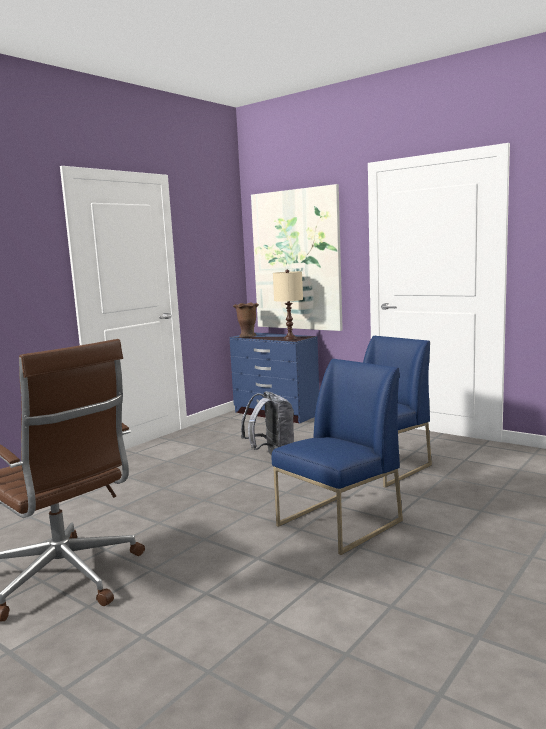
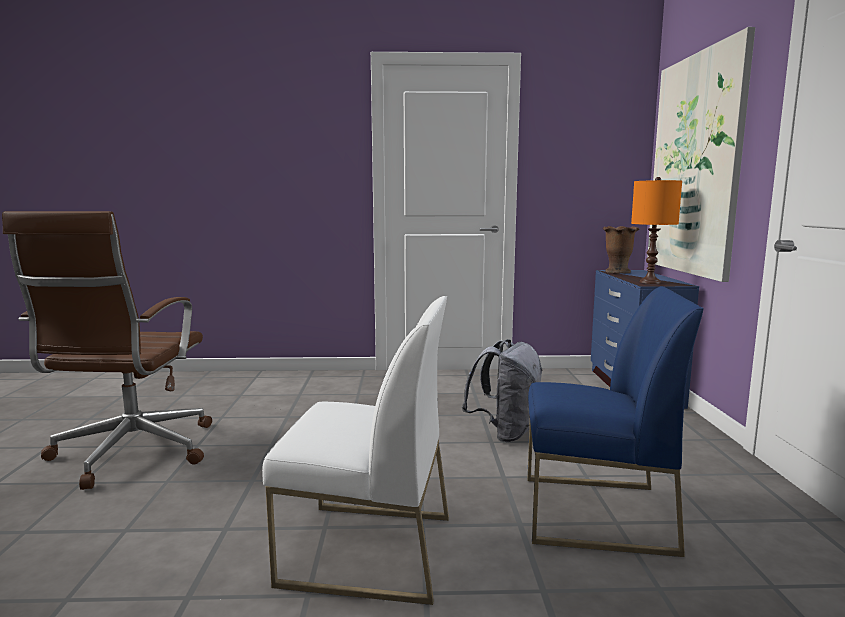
camera: 50 degrees right, 0 degrees up
(290, 338) = (650, 282): beige table lamp -> orange table lamp
(339, 524) = (366, 550): blue chair -> white chair

